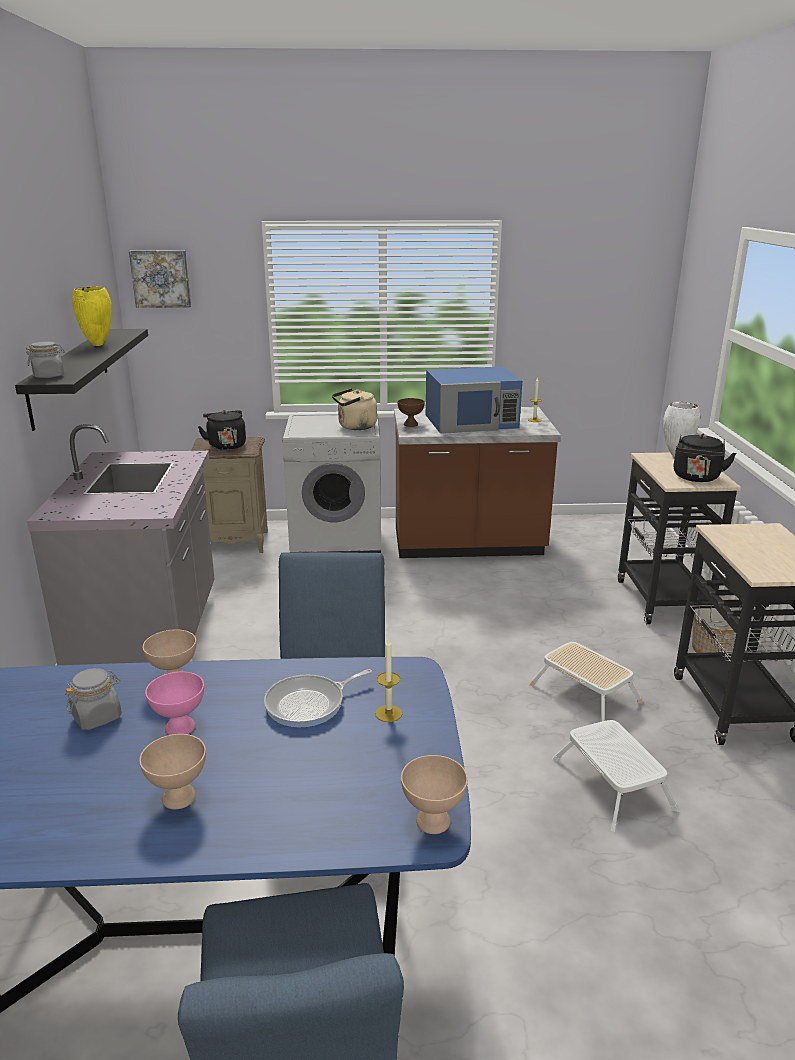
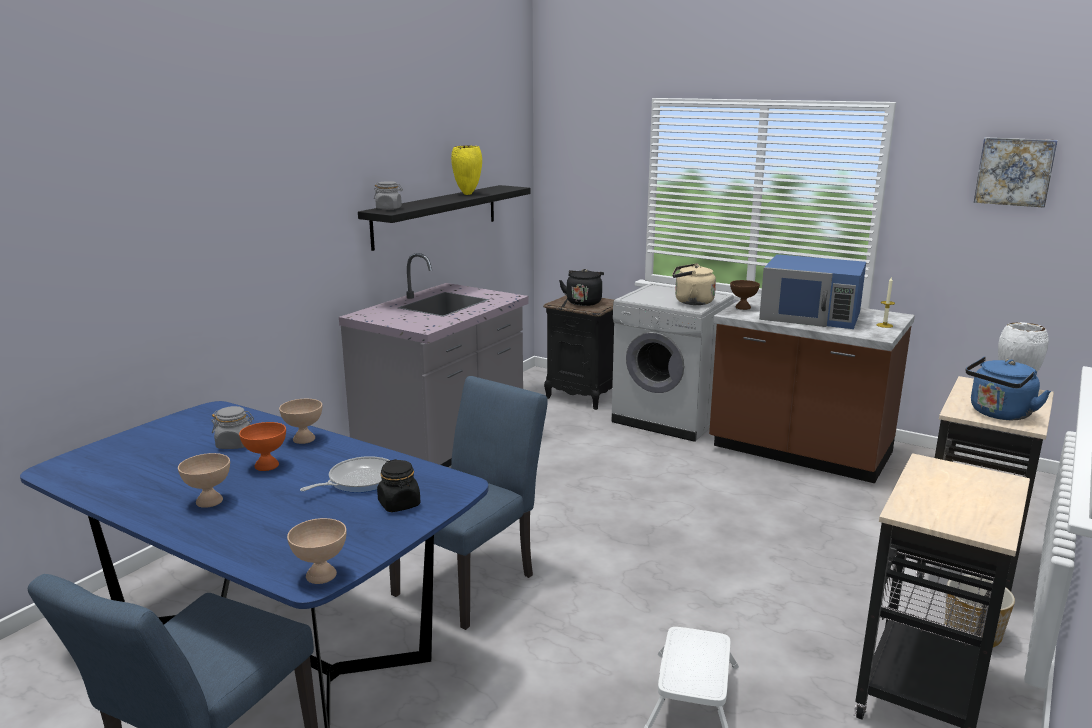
camera: 35 degrees right, 5 degrees down
(161, 278) = (565, 147): picture -> picture (1014, 171)
(181, 727) = (267, 465): pink bowl -> orange bowl
(235, 543) = (582, 396): beige nightstand -> black nightstand
(309, 704) = (359, 480): frying pan -> frying pan turned 135 degrees clockwise
(388, 713) = (399, 504): candle -> black jar
(584, 694) = (761, 615): beige step ladder -> none
(696, 478) = (999, 414): black kettle -> blue kettle

